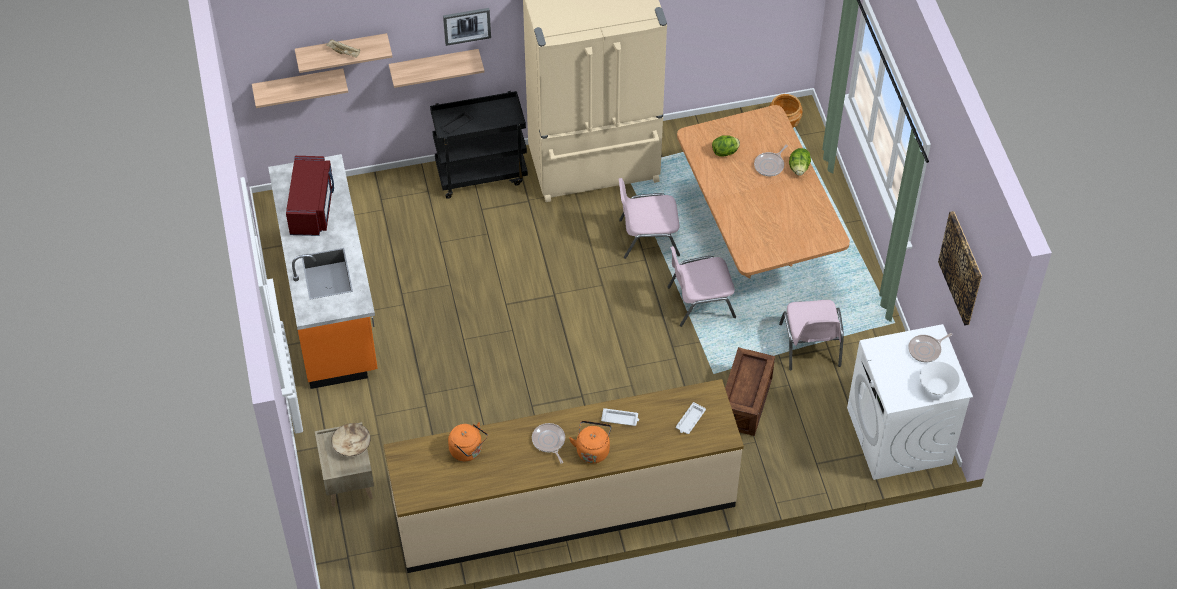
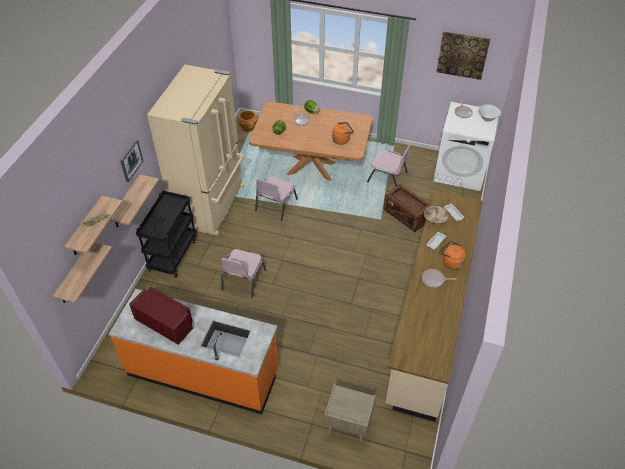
camera: 60 degrees left, 5 degrees down
(352, 444) = (347, 397): beige bowl -> beige bowl (435, 218)
(468, 451) = (418, 322): orange kettle -> orange kettle (342, 139)
(699, 301) = (332, 204): pink chair -> pink chair (243, 280)

